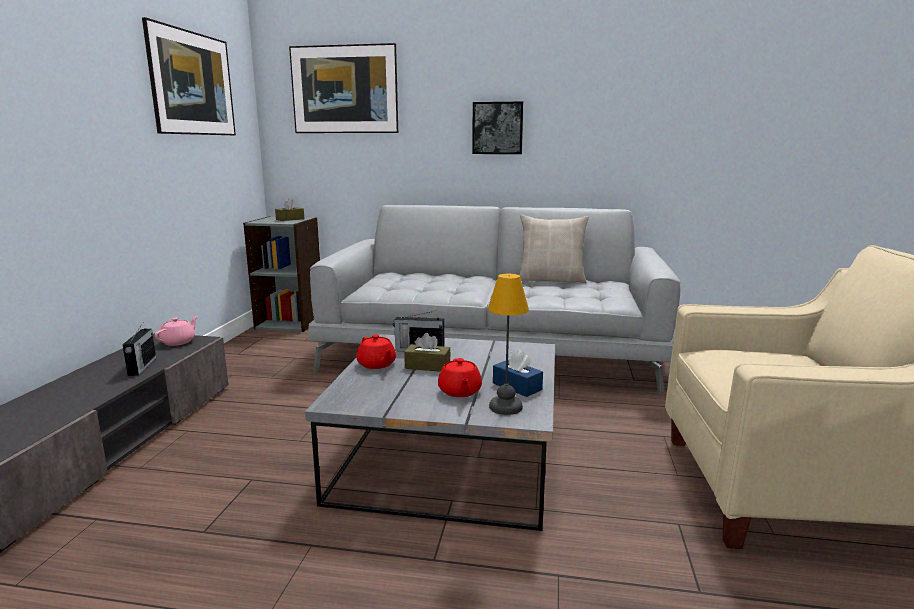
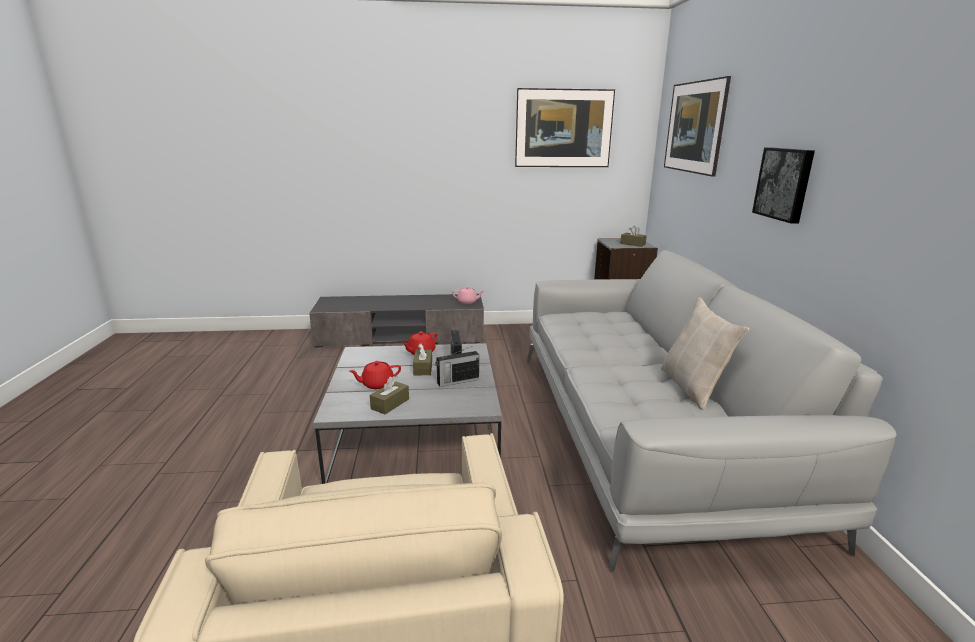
camera: 75 degrees right, 5 degrees up
(141, 367) = (425, 304): radio -> radio (457, 381)
(505, 407) = (351, 402): table lamp -> none
(517, 386) = (390, 404): blue tissue box -> brown tissue box

